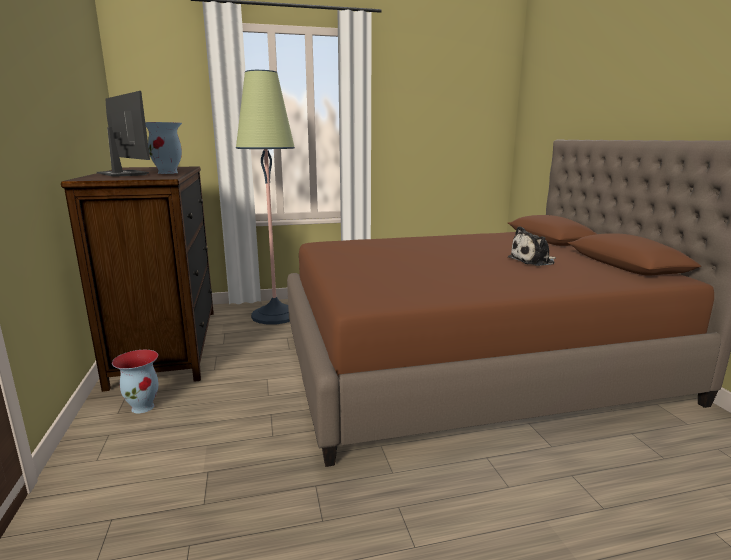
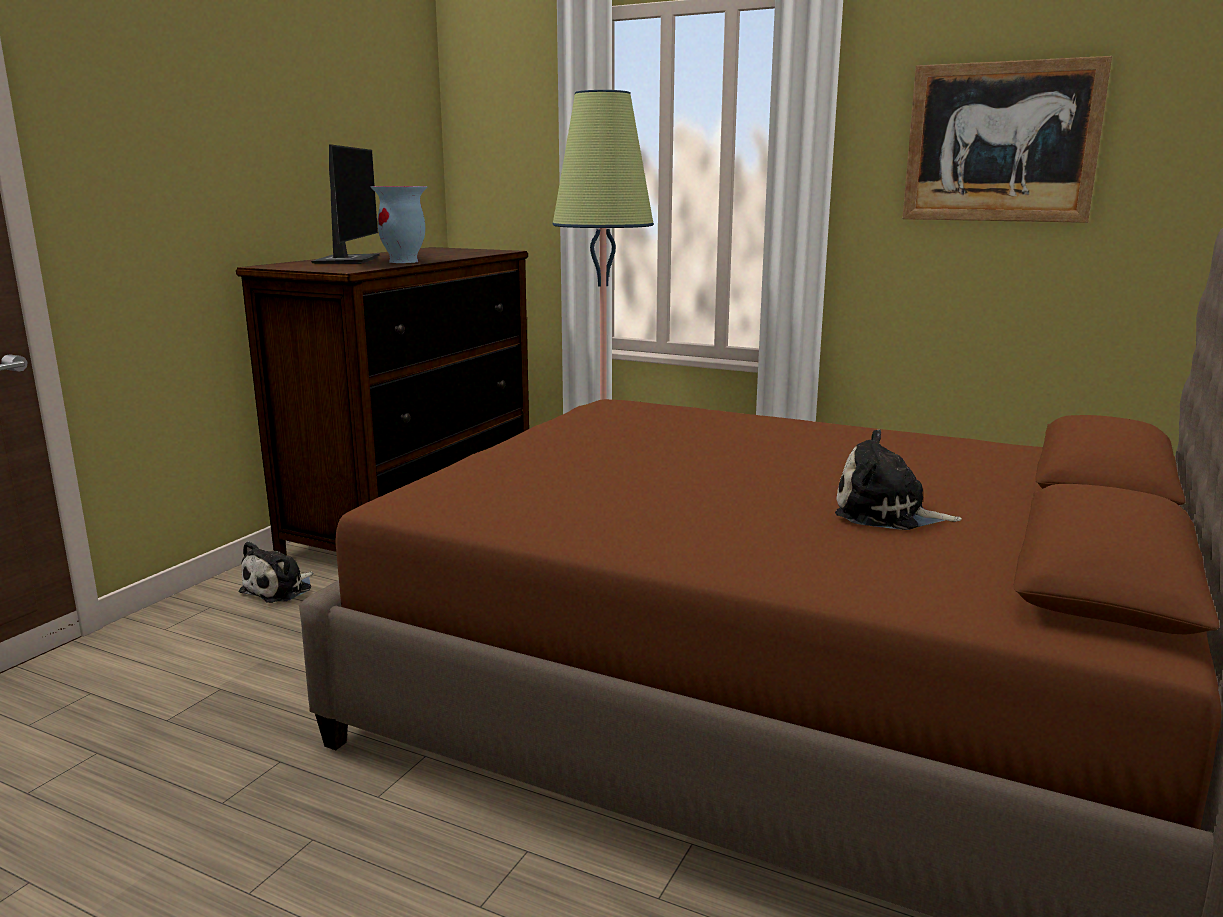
camera: 40 degrees right, 0 degrees up
(143, 407) = (280, 589): vase -> plush toy
(436, 108) = (1001, 142): none -> picture

